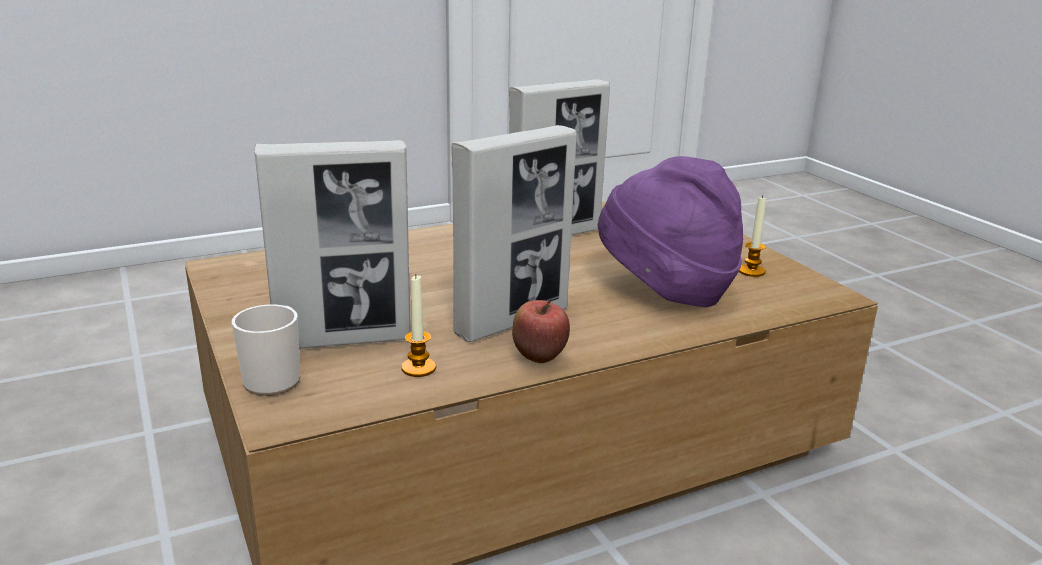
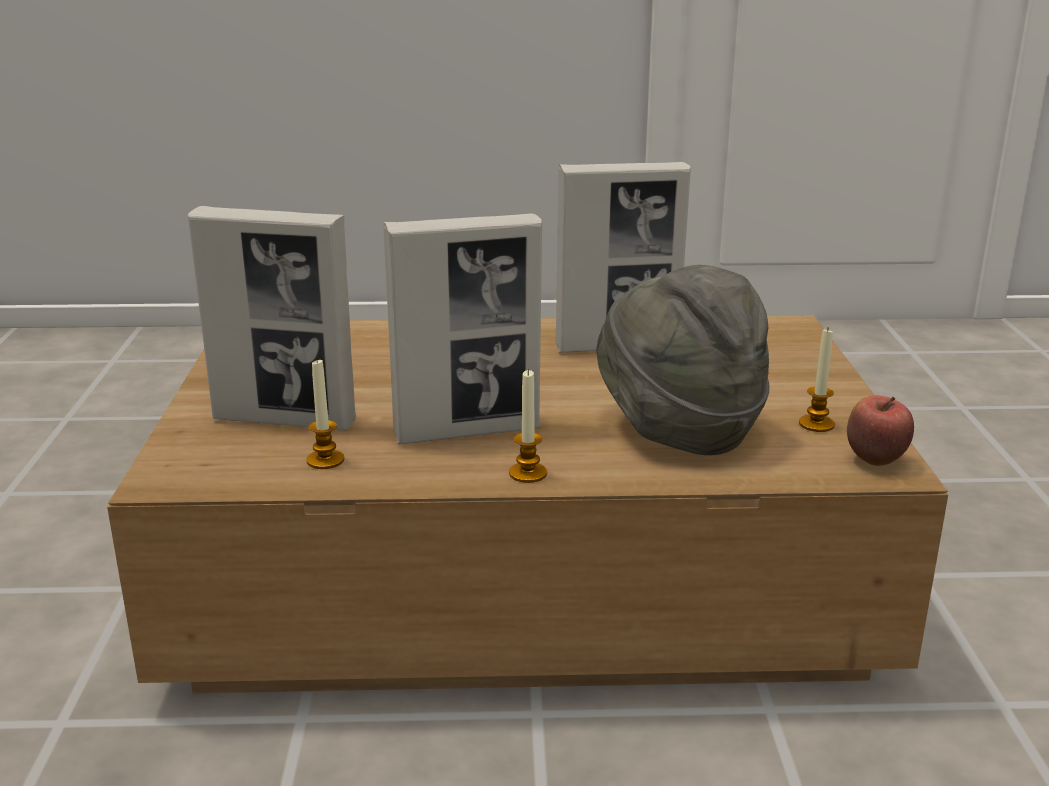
camera: 25 degrees right, 0 degrees up
(275, 378) = (190, 444): mug -> none
(539, 358) = (453, 474): apple -> apple (874, 461)
(595, 346) = (528, 473): none -> candle
(666, 291) = (678, 430): purple hat -> grey hat

